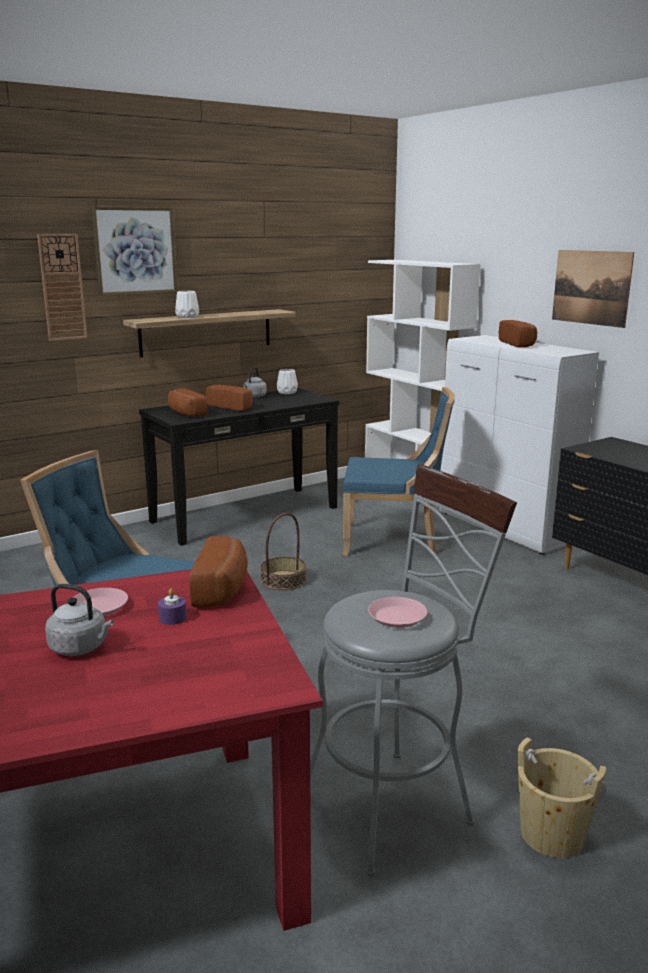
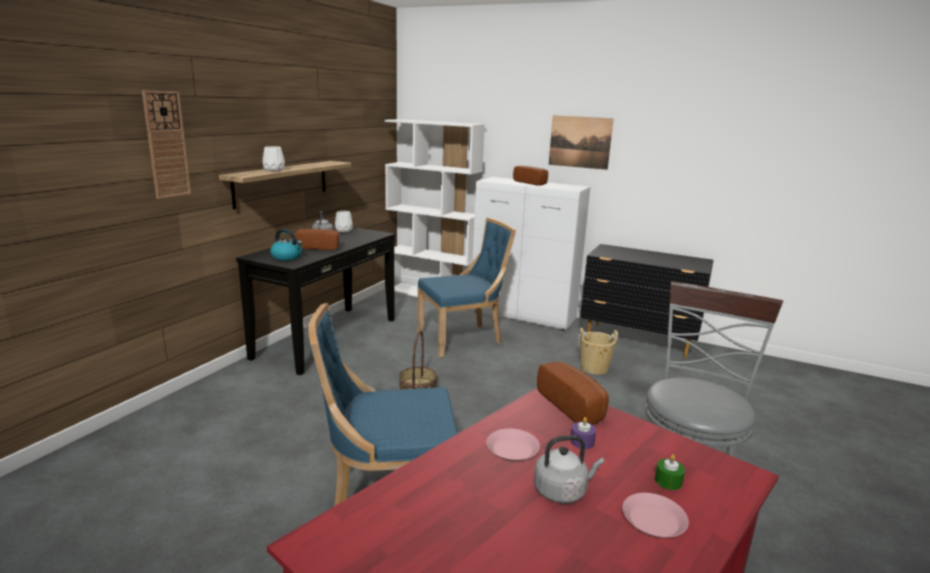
camera: 30 degrees left, 0 degrees up
(135, 251) = (226, 109): picture -> none
(185, 413) = (287, 257): bread -> kettle
(191, 669) = (668, 481): none -> green candle
(397, 617) = (712, 398): pink plate -> pink plate (654, 520)
(552, 834) = (771, 520): beige bucket -> beige bucket (594, 368)

